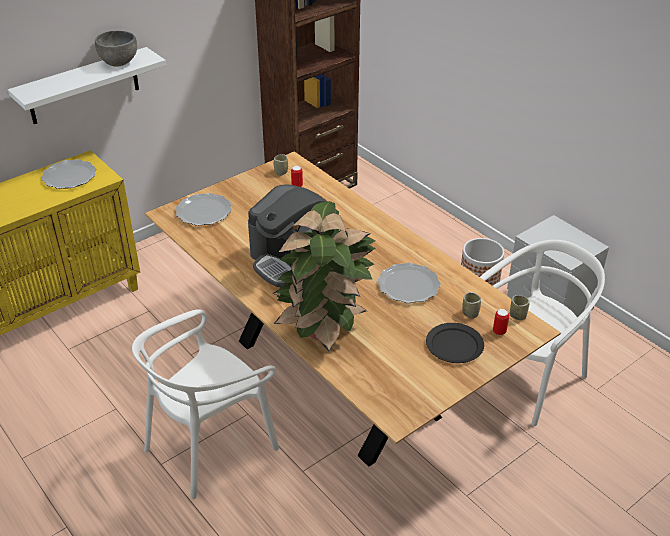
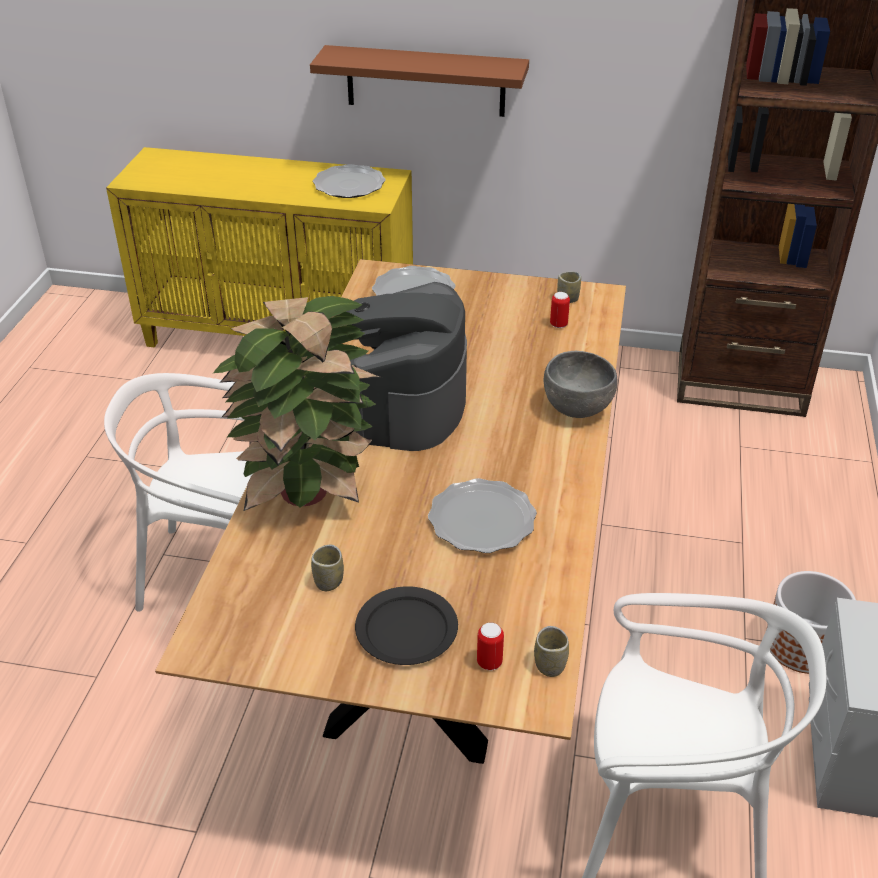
camera: 50 degrees right, 0 degrees up
(83, 86) = (425, 81): white shelf -> brown shelf
(118, 63) = (467, 63): grey bowl -> grey bowl (576, 409)
(470, 313) = (494, 610): cup -> cup (328, 581)

